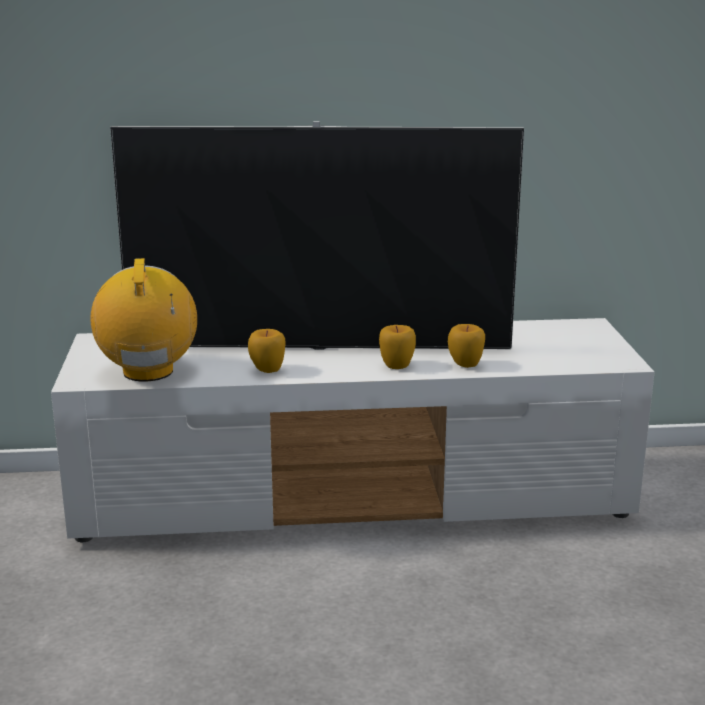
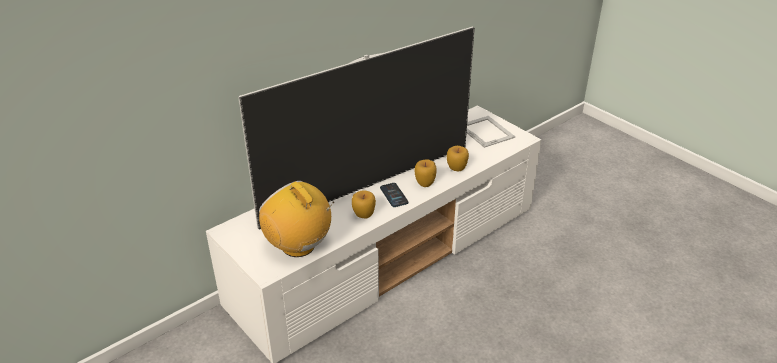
camera: 35 degrees left, 15 degrees up
(336, 364) = (394, 195): none -> phone
(574, 343) = (486, 131): none -> picture frame

